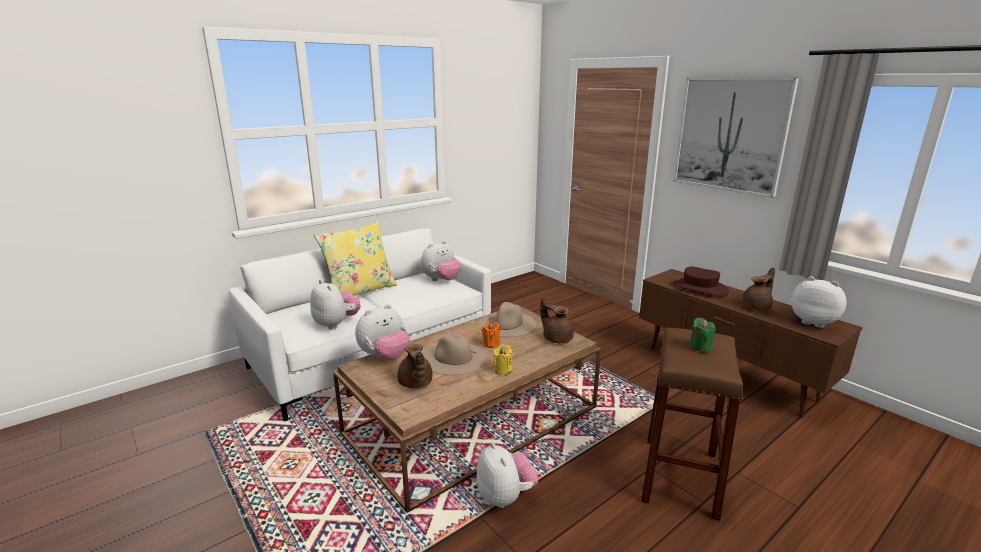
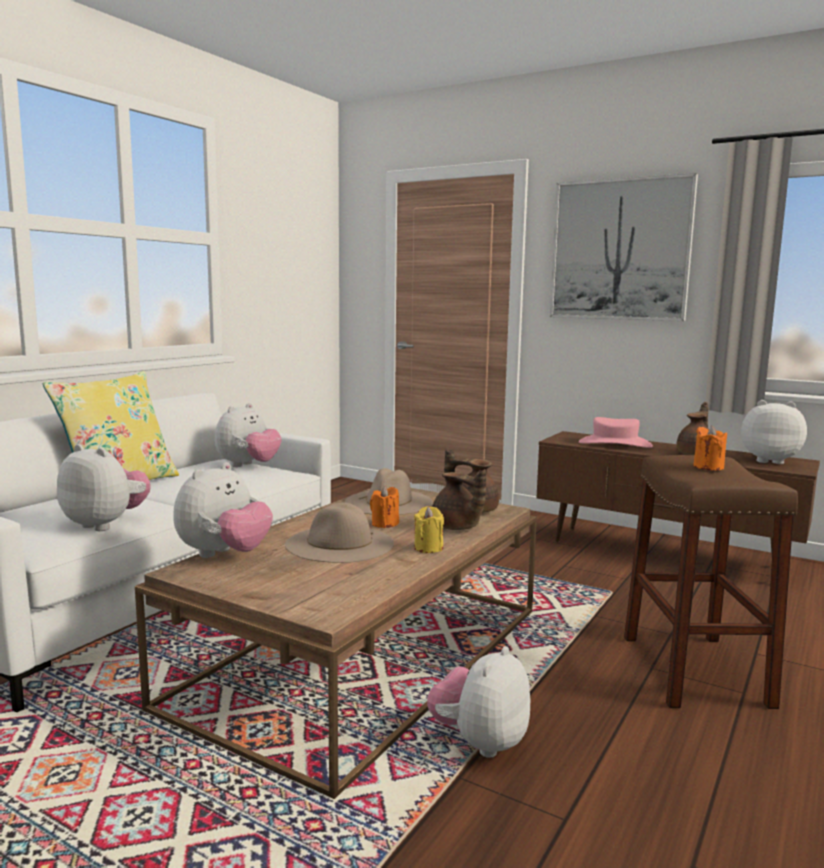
camera: 20 degrees left, 10 degrees down
(415, 384) = (304, 578): brown teapot -> brown teapot (456, 528)
(505, 496) = (480, 742): plush toy -> plush toy turned 105 degrees counterclockwise
(699, 288) = (615, 444): brown hat -> pink hat
(700, 347) = (708, 467): green candle -> orange candle

